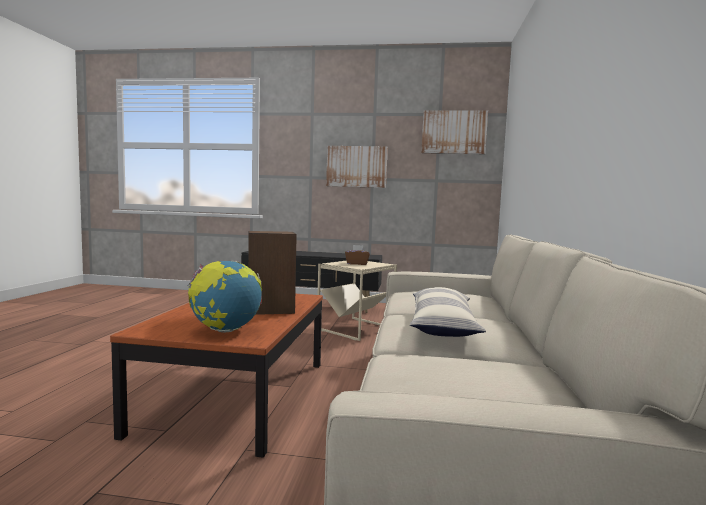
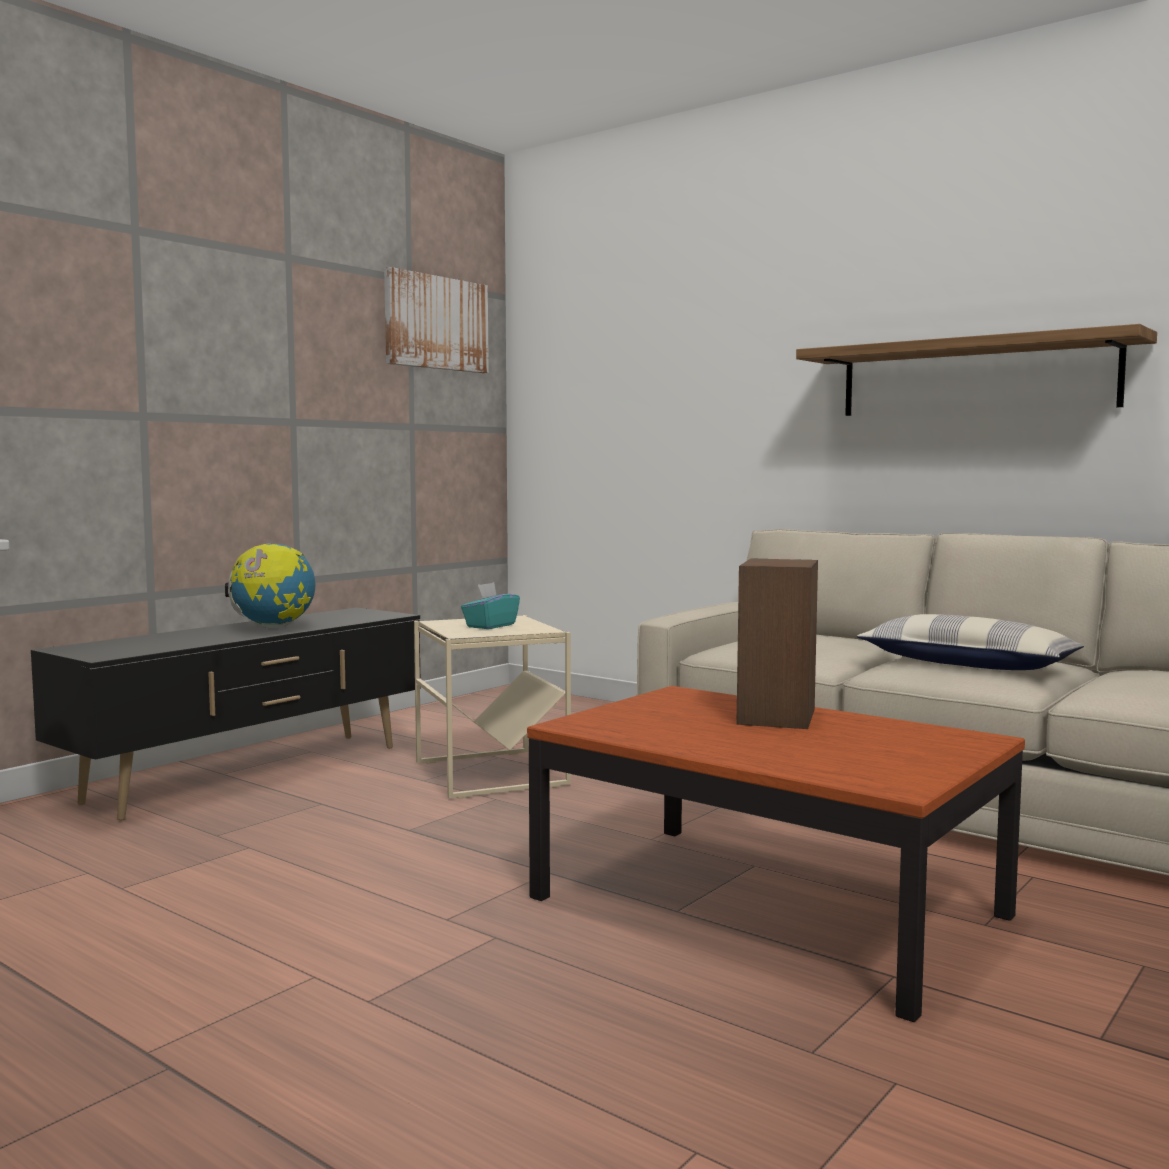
camera: 60 degrees left, 0 degrees up
(226, 330) = (917, 745): globe -> globe (273, 627)
(356, 166) = (260, 389): picture -> none
(357, 263) = (490, 626): brown tissue box -> turquoise tissue box
(599, 121) = (975, 378): none -> shelf

